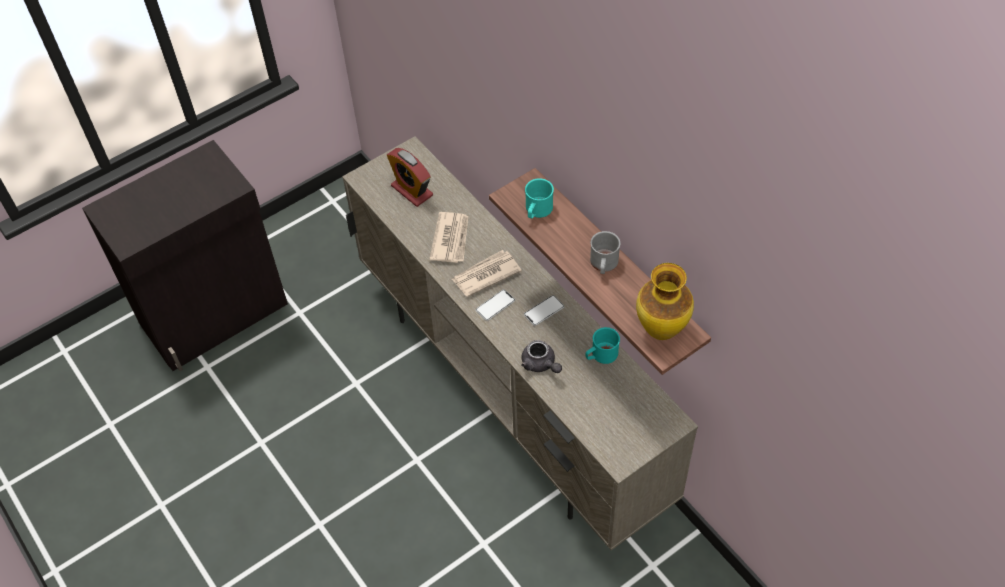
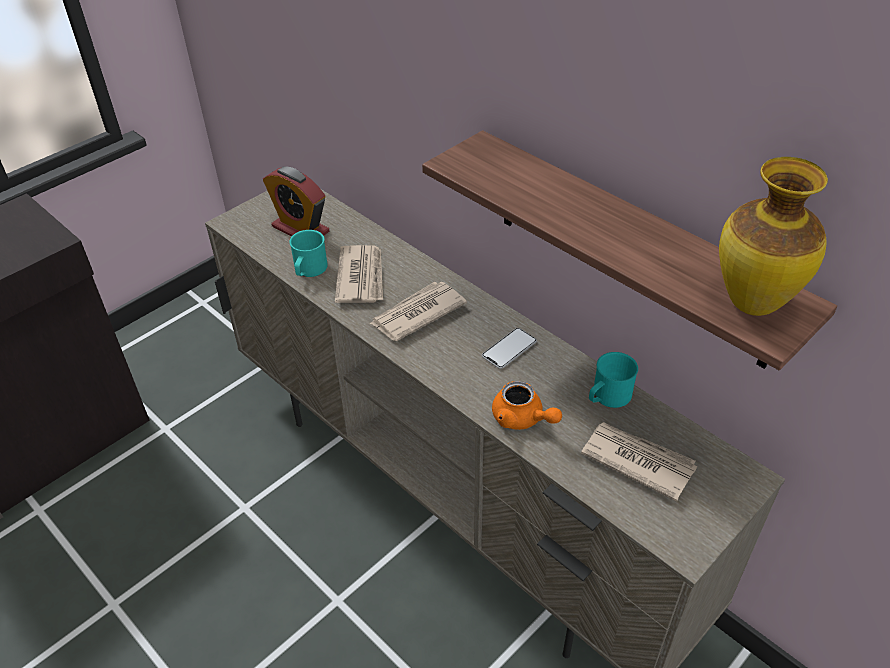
camera: 10 degrees left, 10 degrees down
(495, 305) = (438, 349): phone -> none
(537, 211) = (500, 175): turquoise mug -> turquoise mug (309, 270)
(540, 364) = (522, 419): grey teapot -> orange teapot
(603, 264) = (623, 228): grey mug -> none
(607, 402) = (637, 460): none -> newspaper

